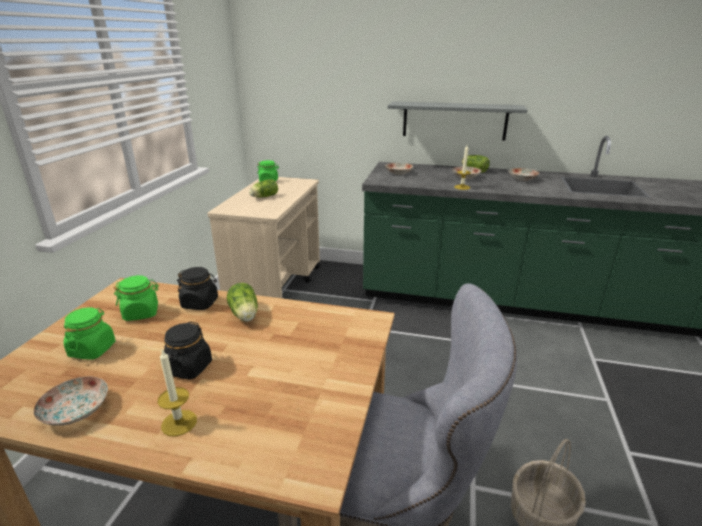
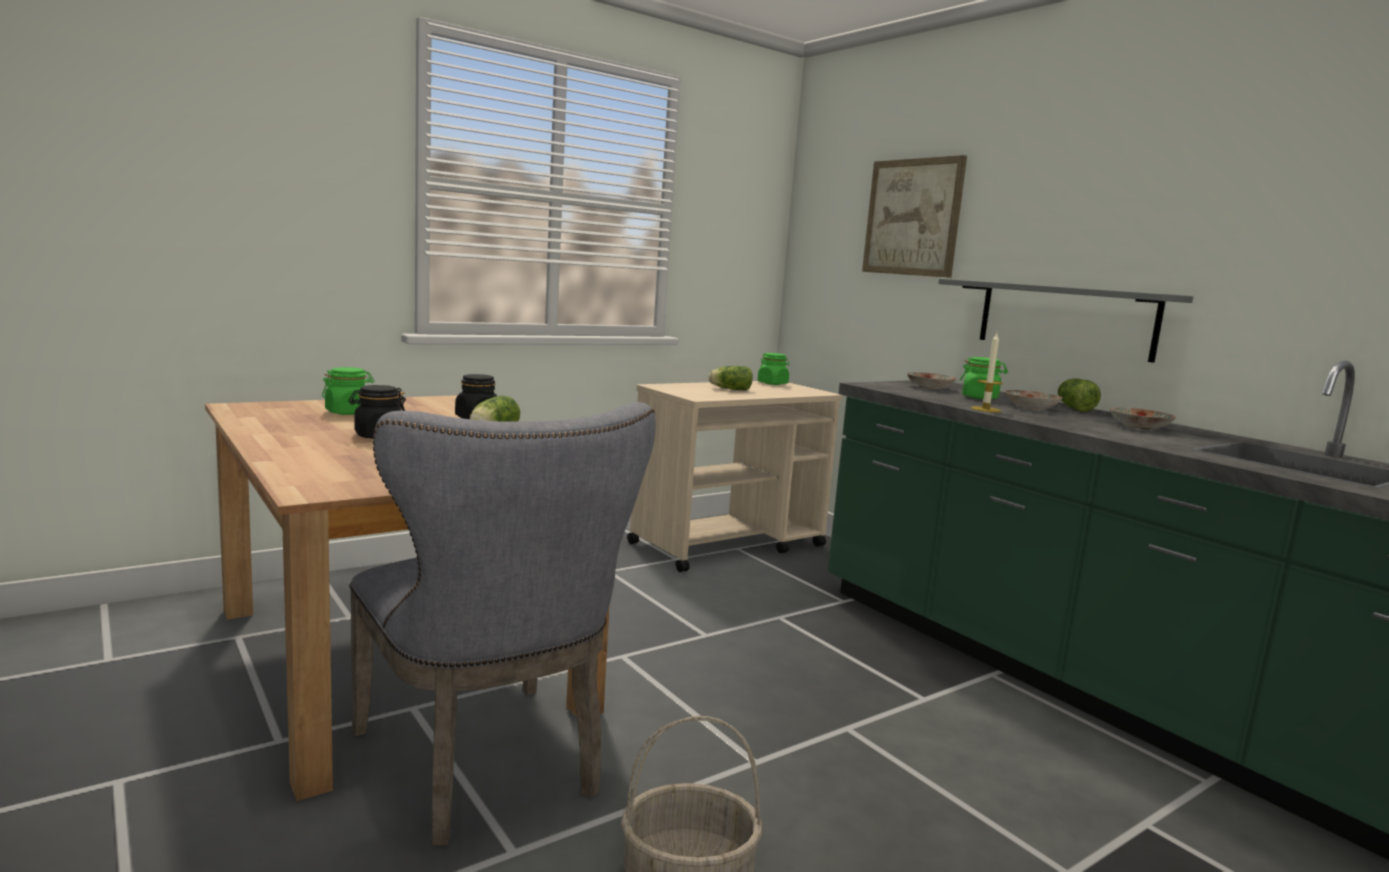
camera: 40 degrees right, 15 degrees down
(75, 410) = (271, 426): plate -> none
(141, 313) = (424, 410): green jar -> green jar (980, 397)
(179, 423) = (305, 448): candle -> none
(344, 61) = (912, 217): none -> picture

